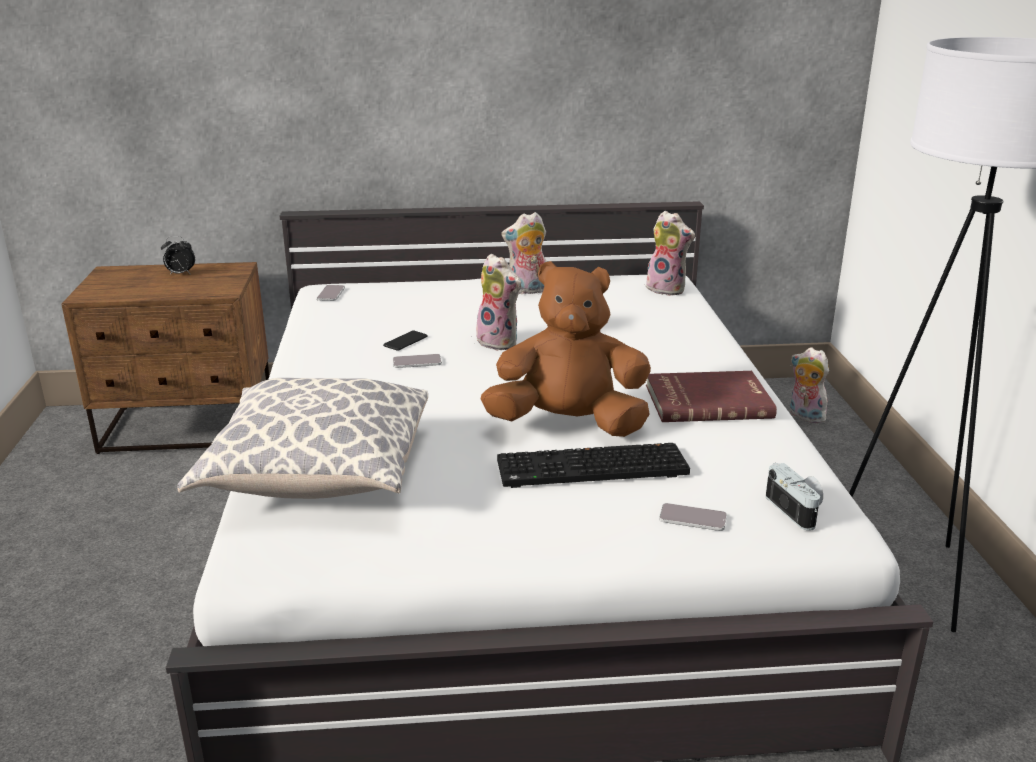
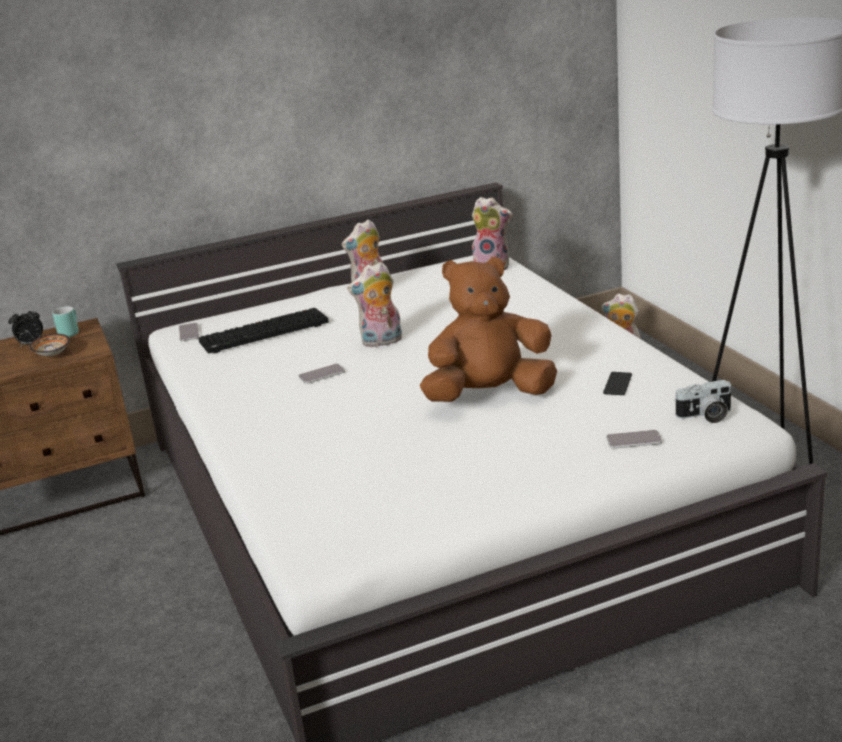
camera: 15 degrees left, 0 degrees up
(190, 287) = (53, 354): none -> bowl
(221, 270) = (69, 332): none -> turquoise mug
(317, 474) = (312, 482): pillow -> none
(405, 341) = (296, 359): phone -> phone (617, 384)
(500, 342) = (381, 342): plush toy -> plush toy turned 135 degrees clockwise
(590, 470) = (532, 425): keyboard -> keyboard (263, 334)
(707, 400) = (587, 351): red book -> none
(798, 510) = (705, 416): camera -> camera turned 120 degrees clockwise

